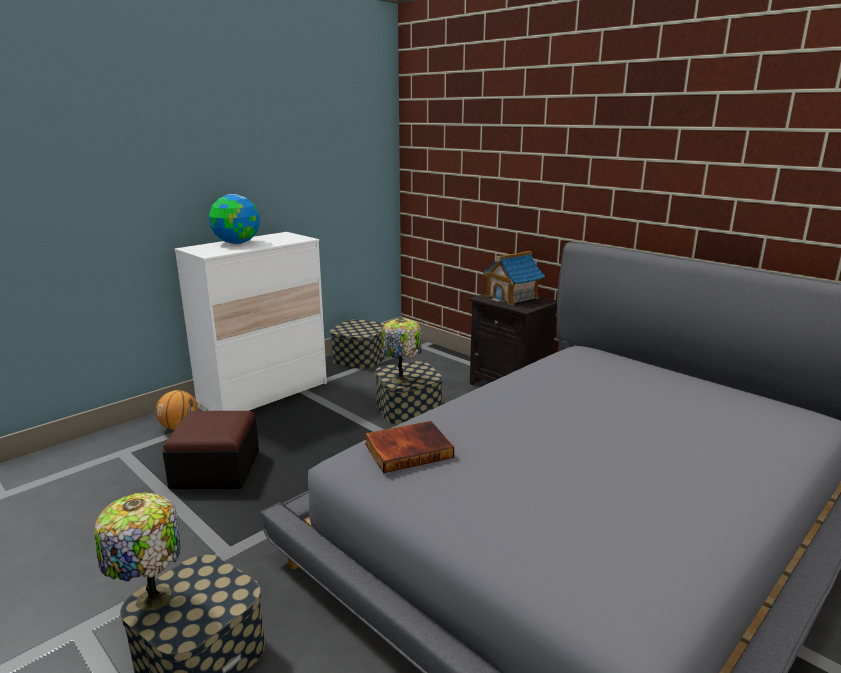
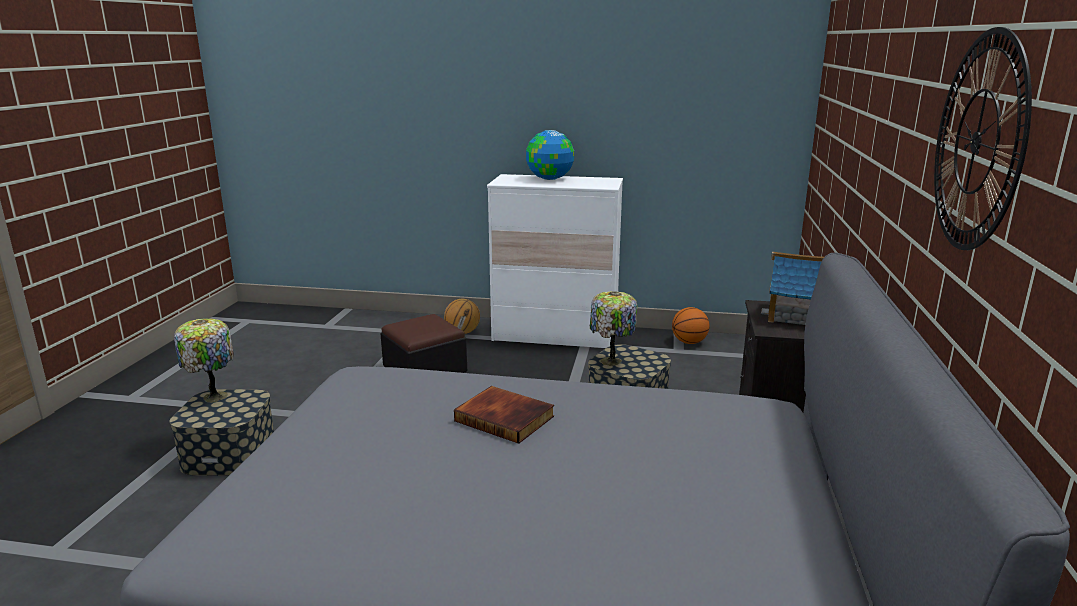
camera: 55 degrees right, 0 degrees up
(360, 358) = (689, 342): storage box -> basketball
(408, 449) = (387, 384): book -> book (506, 418)
(726, 154) = (977, 142): none -> wall clock

